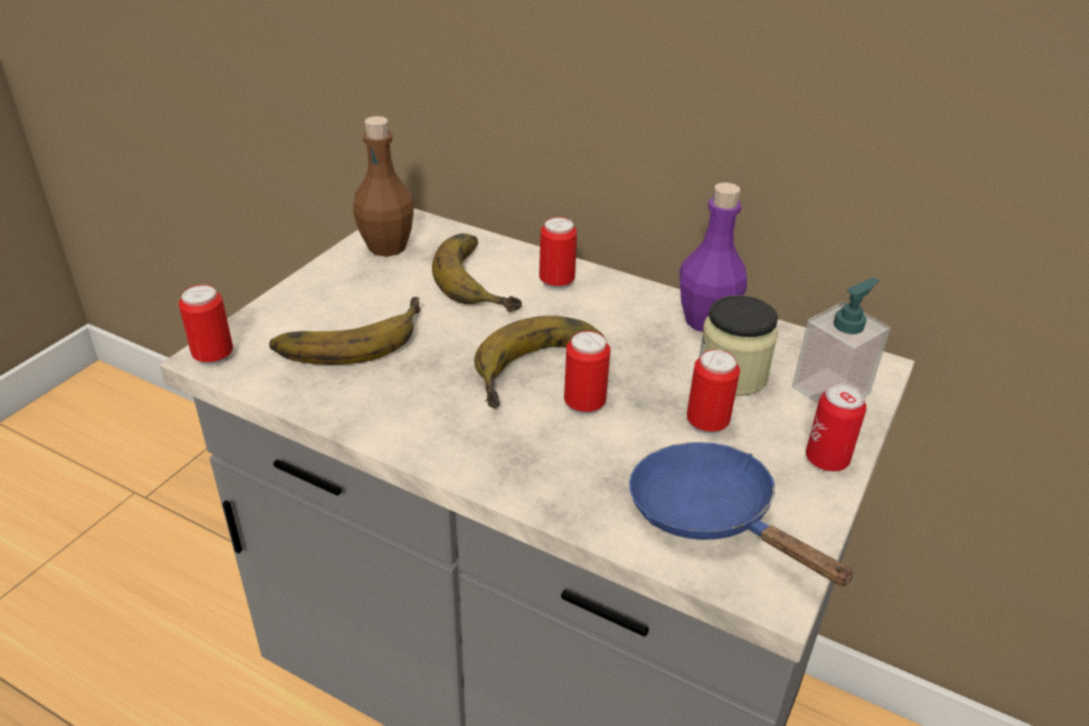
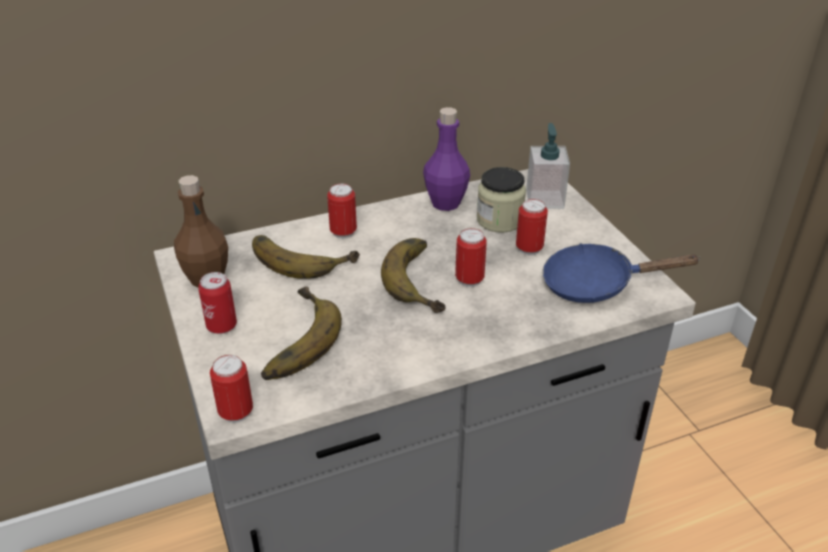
camera: 50 degrees left, 0 degrees up
(826, 460) = (591, 229): can -> can (221, 326)

